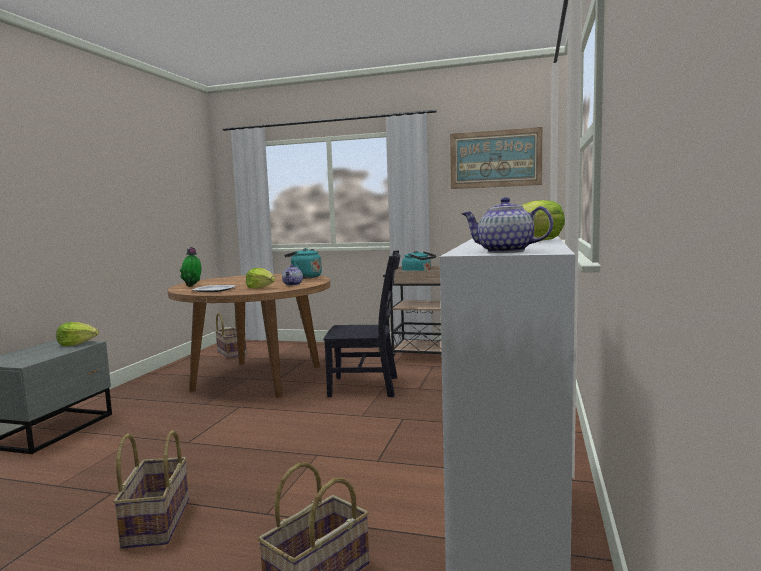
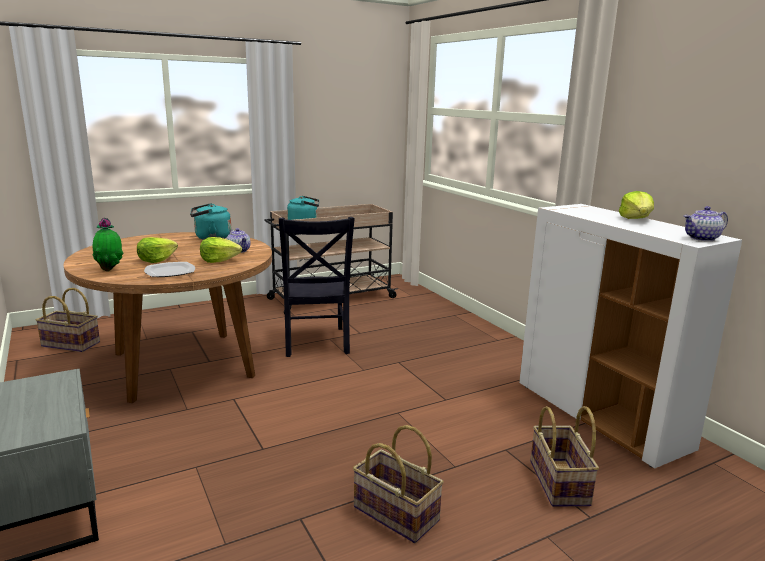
camera: 45 degrees left, 10 degrees up
(77, 344) = (46, 382): lettuce -> lettuce (156, 260)
(367, 387) = (315, 343): black chair -> black chair turned 120 degrees clockwise
(495, 159) = (349, 99): picture -> none

